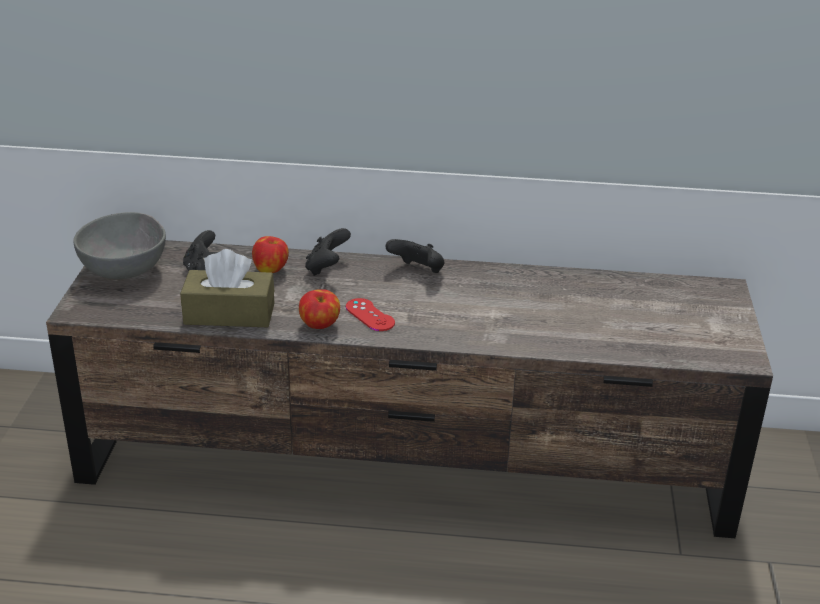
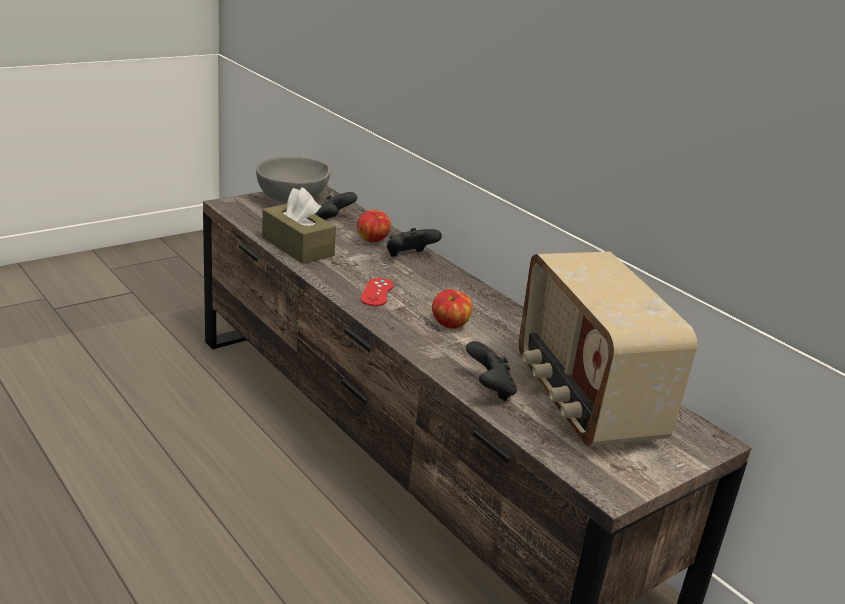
camera: 45 degrees right, 5 degrees down
(320, 325) = (334, 280): apple -> apple (449, 325)
(417, 271) = (465, 290): black game controller -> black game controller (490, 390)
(633, 310) = (583, 401): none -> radio

